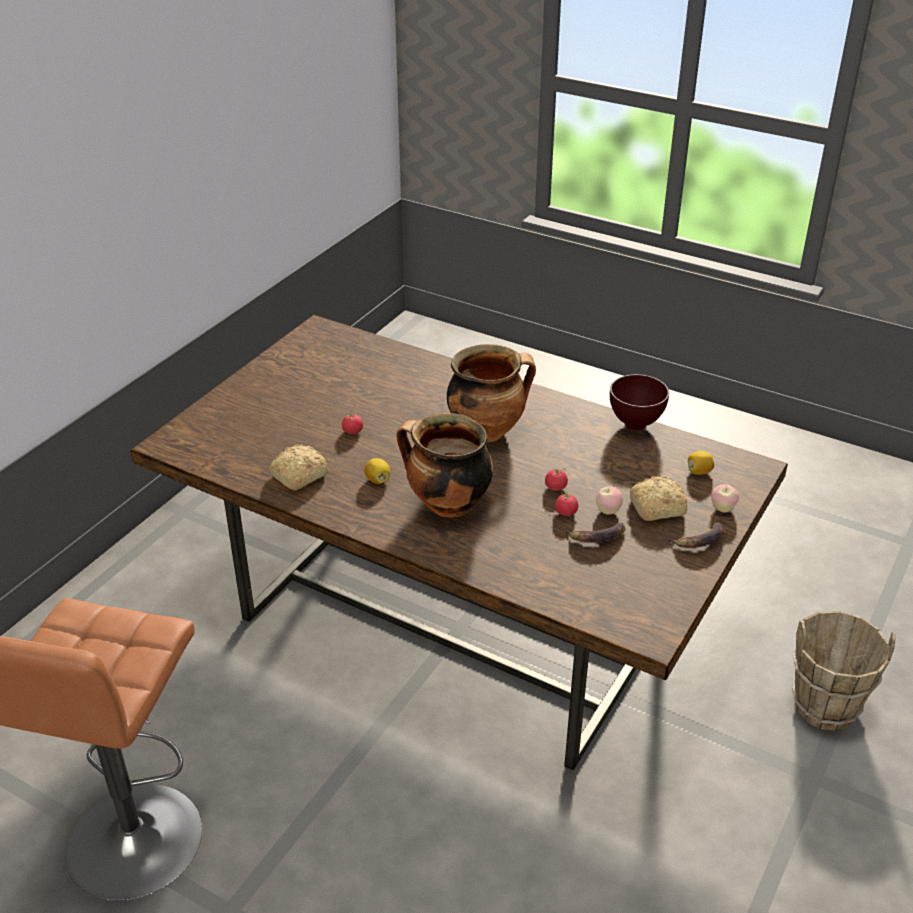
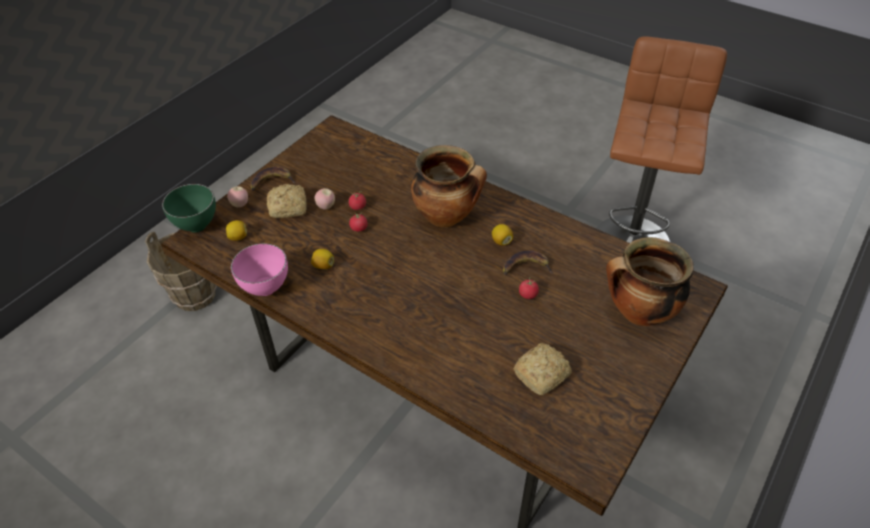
camera: 175 degrees left, 10 degrees up
(298, 476) = (568, 248): bread -> bread (543, 374)
(487, 430) = (403, 289): cooking pot -> cooking pot (638, 313)
(583, 448) = (323, 265): none -> lemon
(596, 537) = (342, 187): banana -> banana (526, 267)
(636, 424) = (265, 290): brown bowl -> pink bowl
(759, 481) = (196, 227): none -> green bowl

